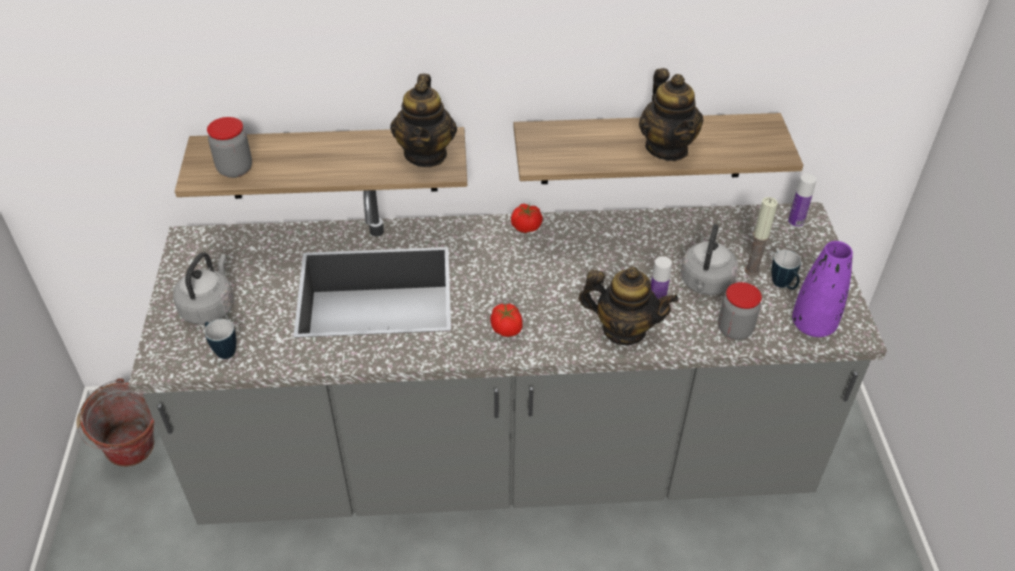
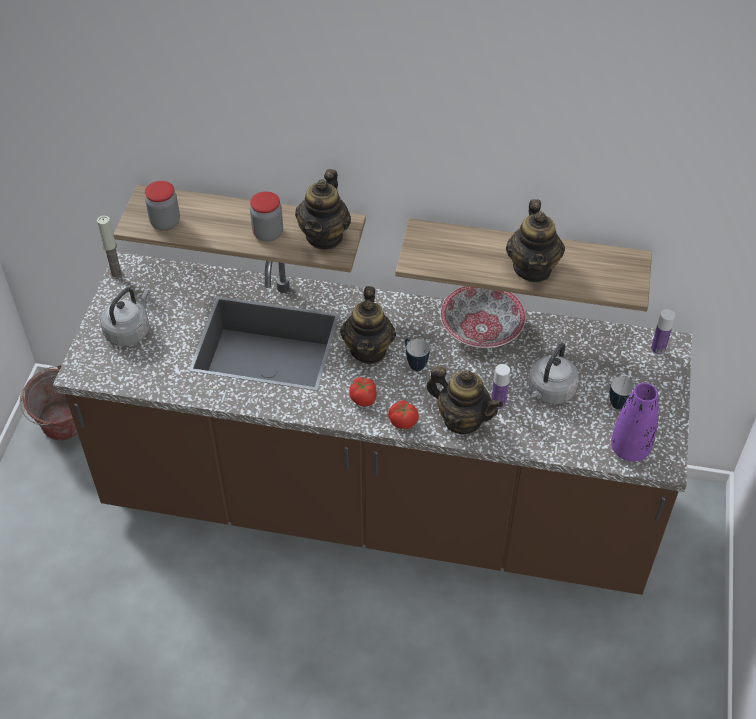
camera: 15 degrees right, 5 degrees up
(222, 350) = (130, 371): mug -> mug (414, 363)
(494, 277) = (369, 350): none -> teapot
(505, 458) = (378, 502): grey counter -> brown counter
(526, 227) = (412, 308): tomato -> tomato (403, 422)
(607, 235) = (481, 329): none -> bowl
(734, 330) = (558, 439): jar -> jar (268, 233)
(752, 270) = (597, 387): candle -> candle (116, 274)

